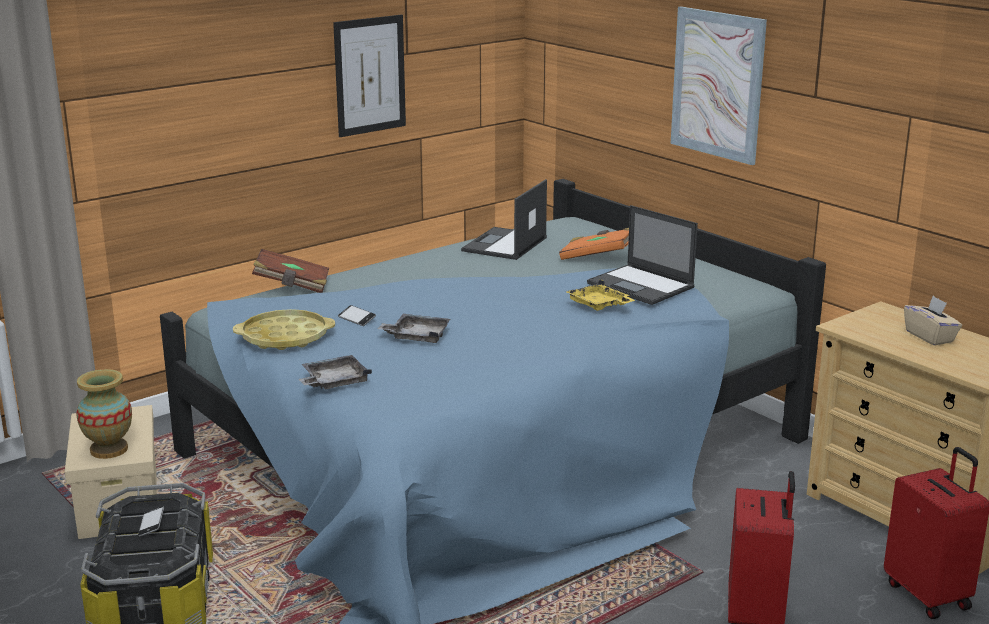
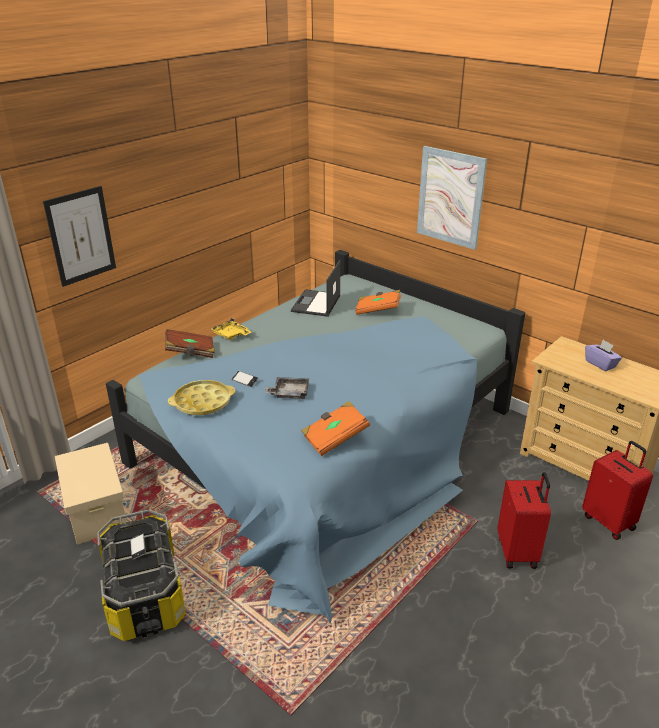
camera: 10 degrees left, 10 degrees up
(109, 449) = (90, 485): vase -> none
(334, 382) = (249, 441): grey tray -> none
(370, 75) = (218, 196): picture -> picture (81, 236)
(462, 389) = (334, 438): none -> orange book
(599, 305) = (395, 354): yellow tray -> yellow tray (231, 335)
(641, 285) = (415, 334): laptop -> none
(930, 337) = (600, 364): beige tissue box -> purple tissue box

